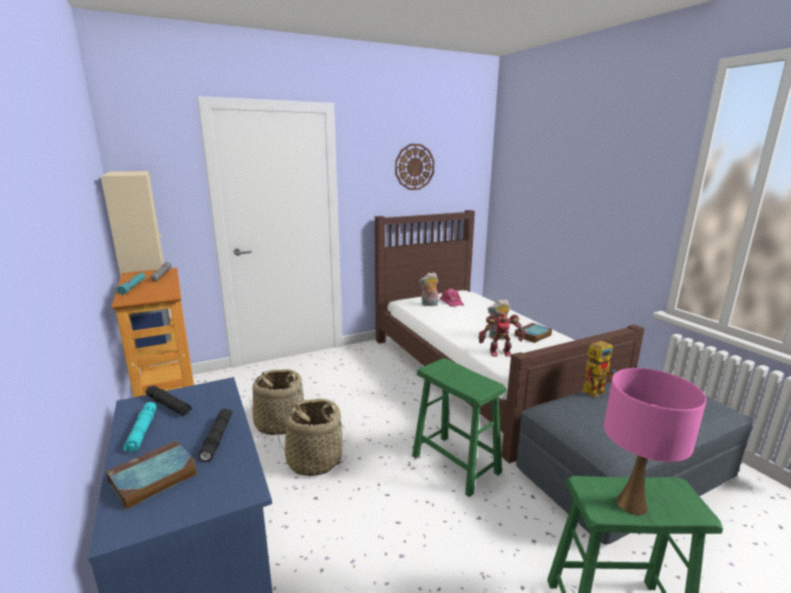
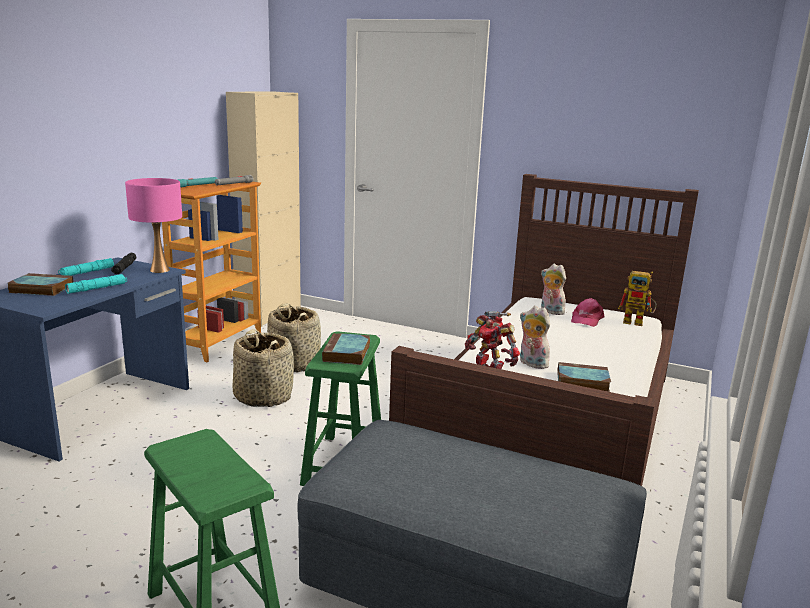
camera: 50 degrees right, 0 degrees up
(217, 438) = (97, 288): black flashlight -> turquoise flashlight
(414, 167) = (600, 110): wall clock -> none
(468, 378) = (347, 354): none -> book
(595, 389) = (483, 443): toy robot -> toy robot (637, 322)
(631, 504) = (191, 462): pink table lamp -> pink table lamp (160, 270)

